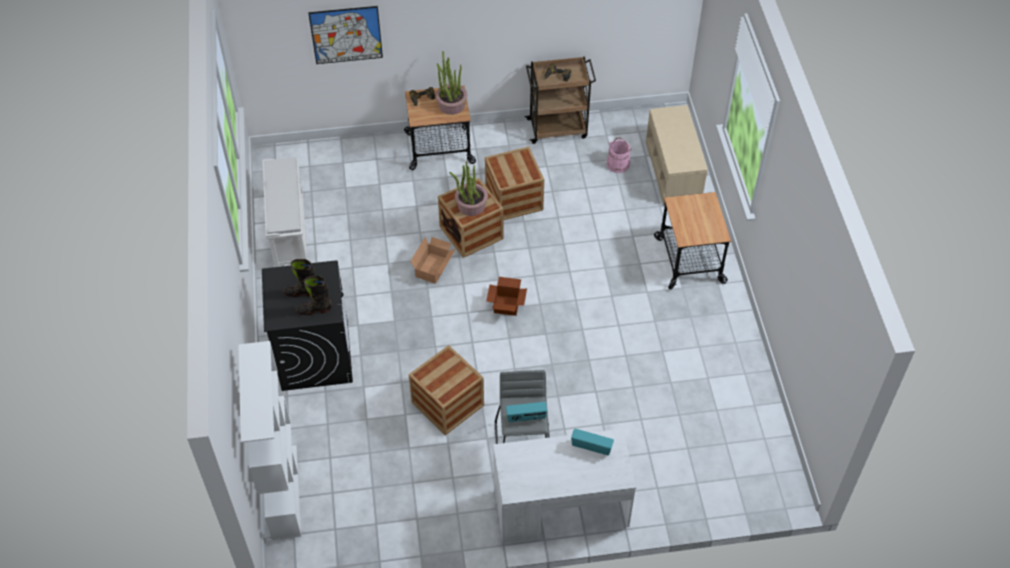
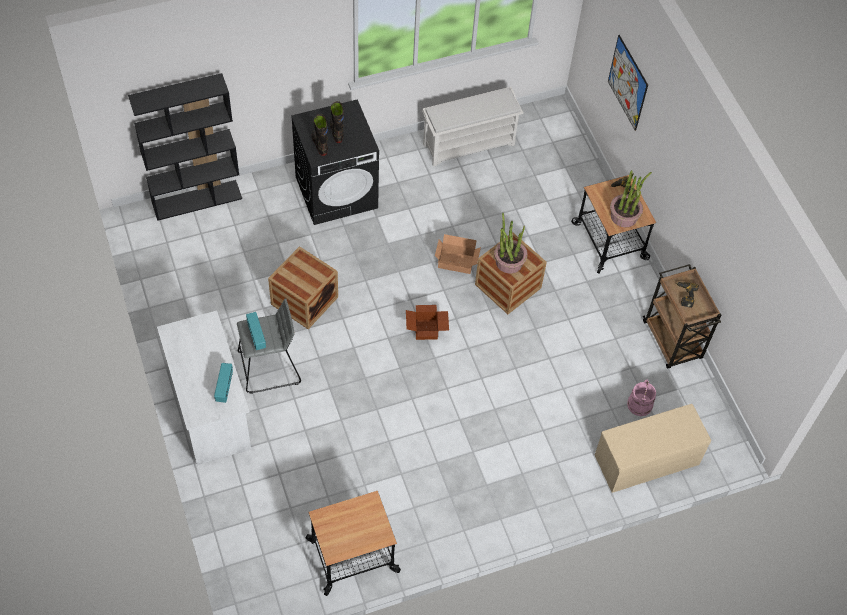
camera: 75 degrees right, 5 degrees up
(283, 491) = (197, 200): white bookcase -> black bookcase
(514, 199) = (562, 315): crate -> none
(690, 260) = (525, 488): cart -> cart (353, 556)

